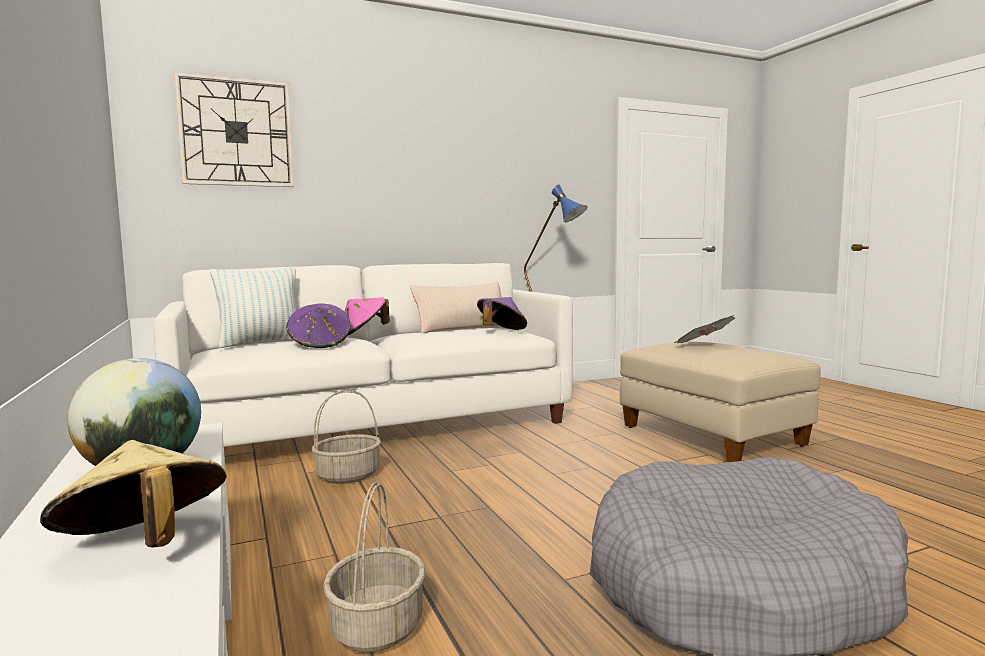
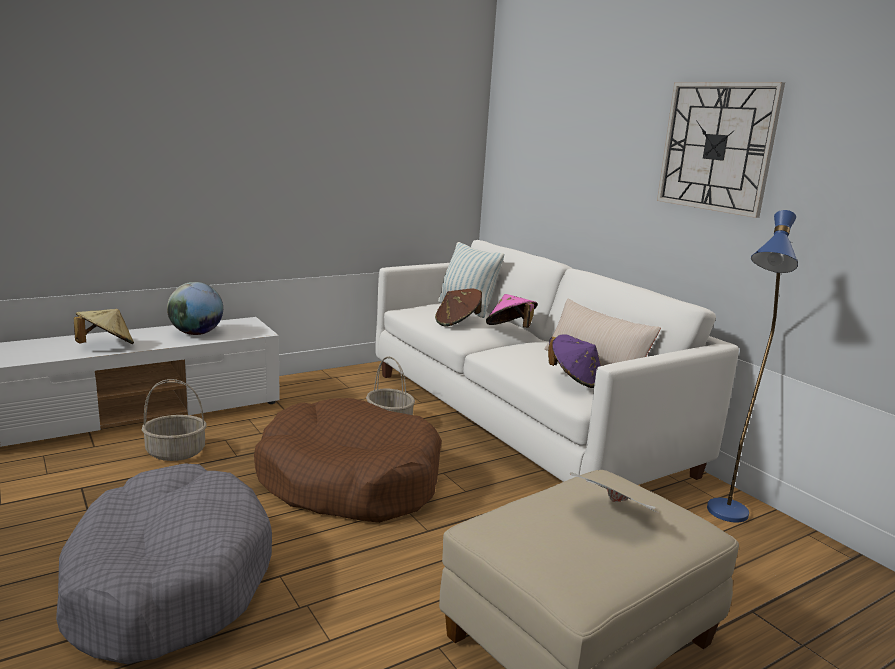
camera: 80 degrees right, 10 degrees up
(236, 132) = (542, 123): wall clock -> wall clock (716, 147)
(320, 344) = (457, 323): purple hat -> brown hat
(496, 496) = (349, 480): none -> brown dog bed

